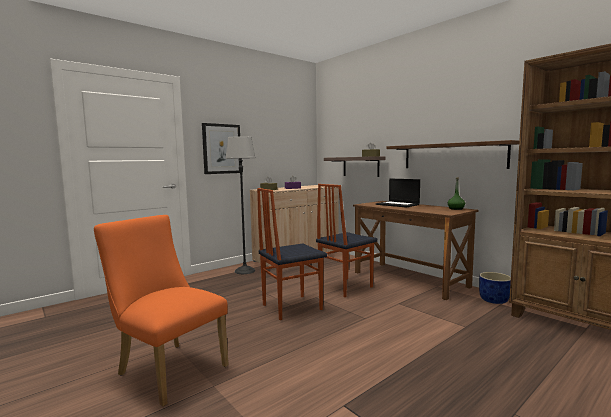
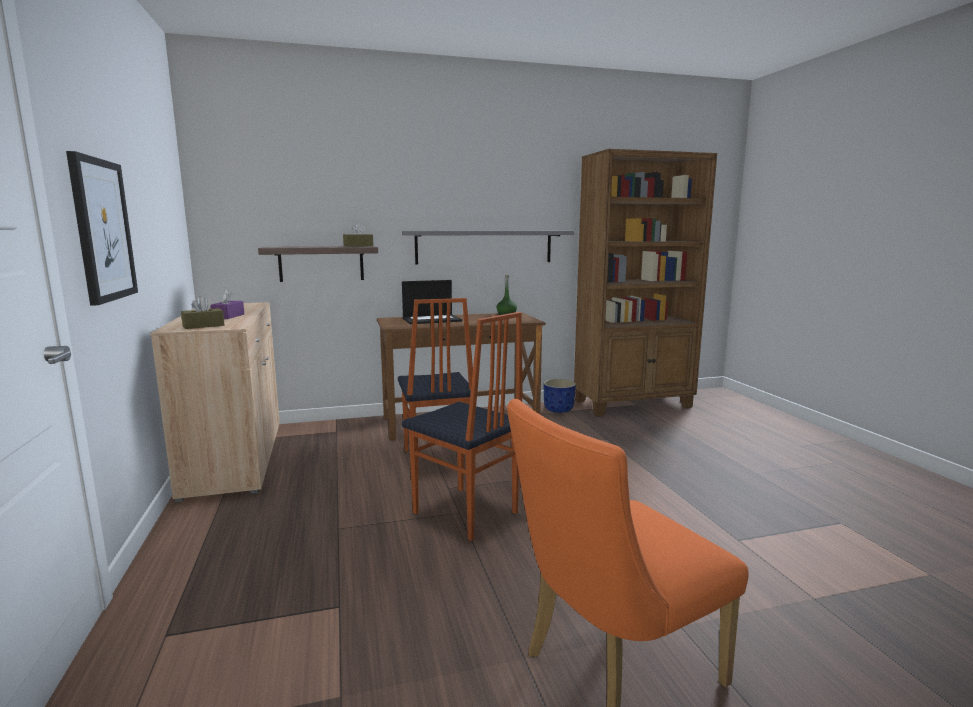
camera: 65 degrees left, 5 degrees up
(245, 271) = (223, 521): floor lamp -> none
(291, 307) = (465, 513): chair -> chair turned 45 degrees counterclockwise
(452, 156) = (484, 247): brown shelf -> grey shelf

